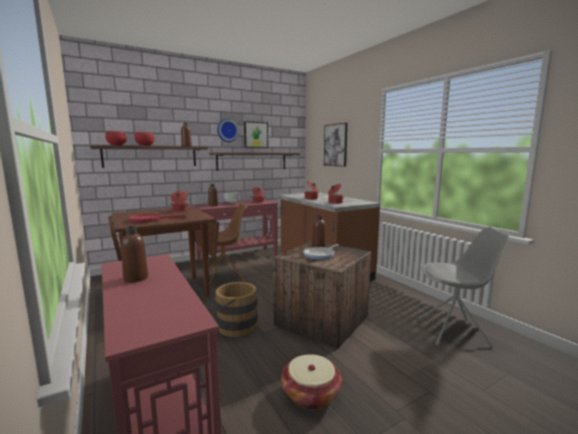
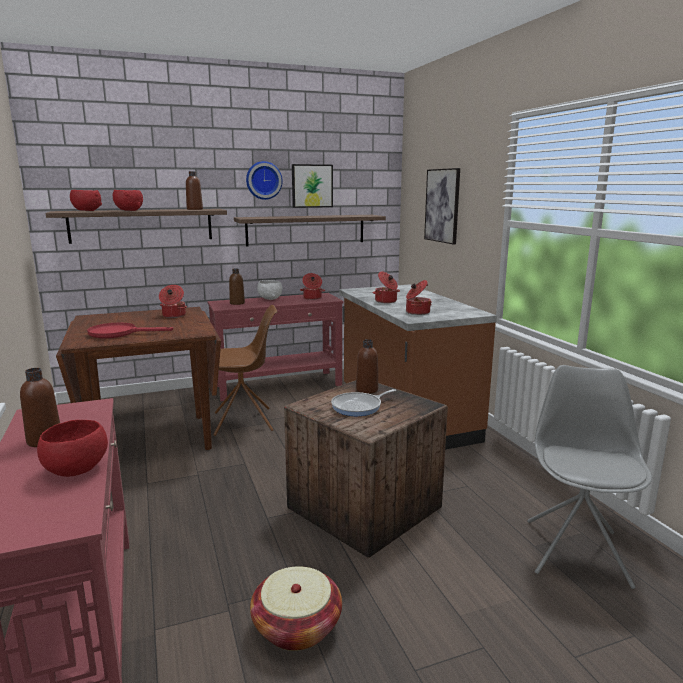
camera: 10 degrees right, 5 degrees up
(172, 293) = (75, 470): none -> red bowl
(233, 326) = (226, 504): brown bucket -> none
(454, 332) = (576, 551): grey chair -> grey chair turned 90 degrees counterclockwise

